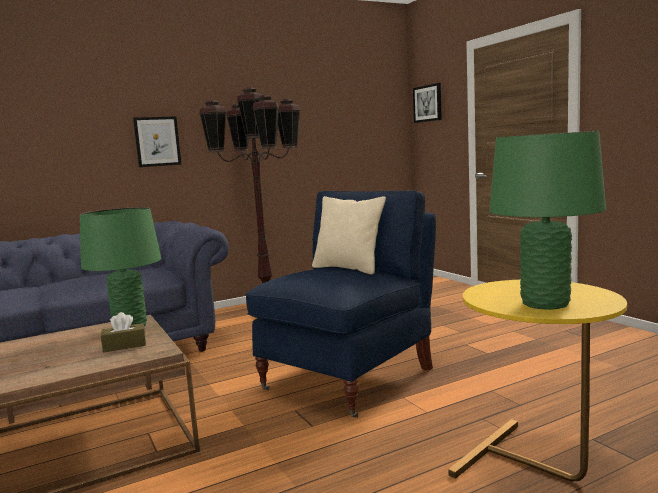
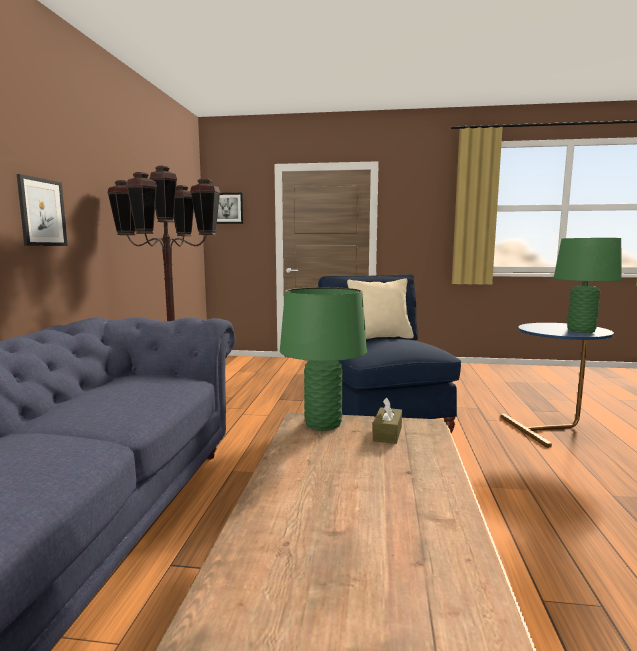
camera: 55 degrees left, 0 degrees up
(537, 468) = (553, 429): yellow side table -> blue side table

